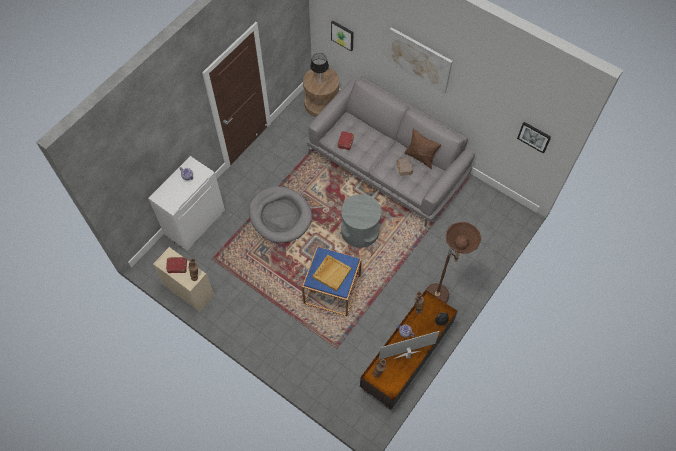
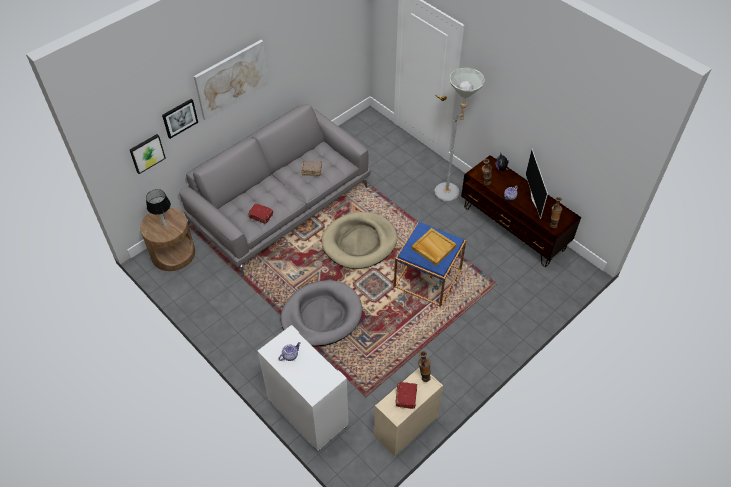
camera: 80 degrees left, 10 degrees down
(360, 230) = (359, 242): grey side table -> beige dog bed
(420, 157) = (301, 156): brown pillow -> none
(441, 298) = (450, 189): brown floor lamp -> grey floor lamp
(534, 136) = (346, 30): picture -> picture (179, 118)

